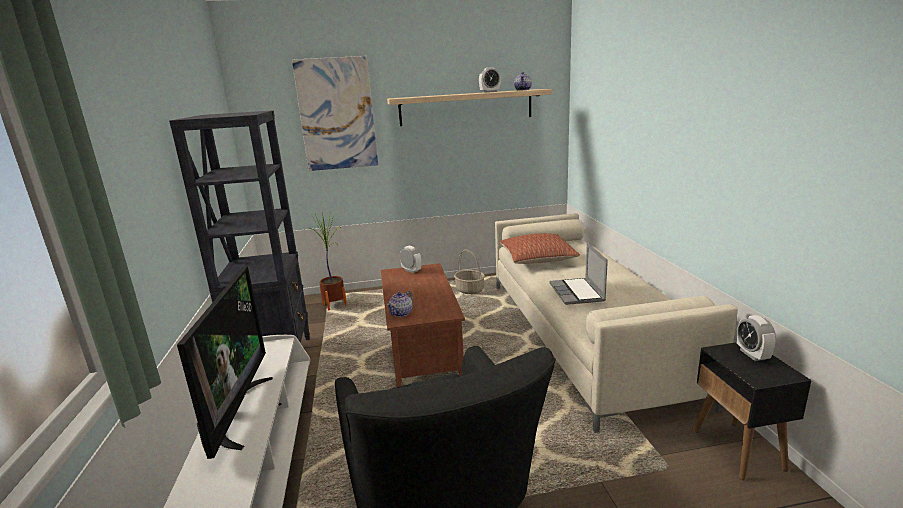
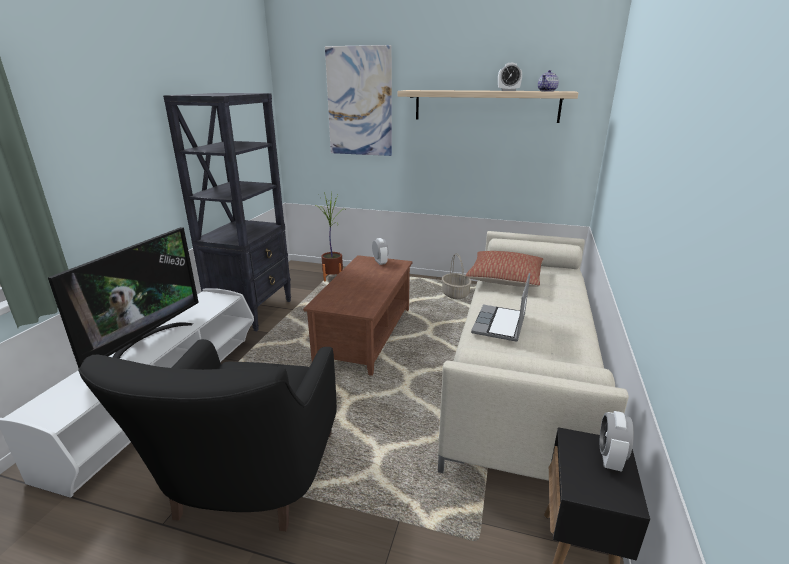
camera: 25 degrees right, 5 degrees up
(401, 313) = (328, 299): teapot -> none

